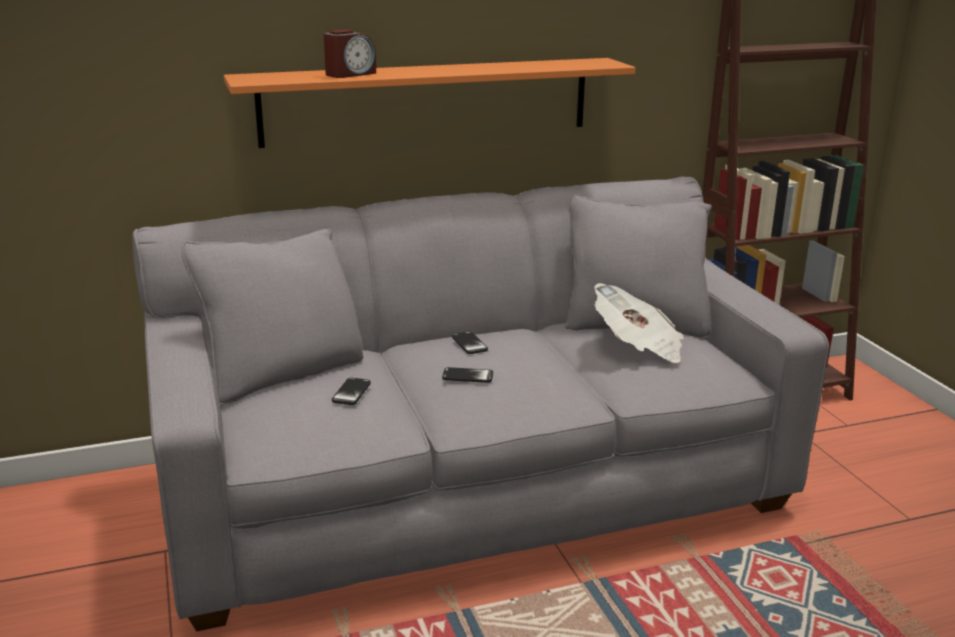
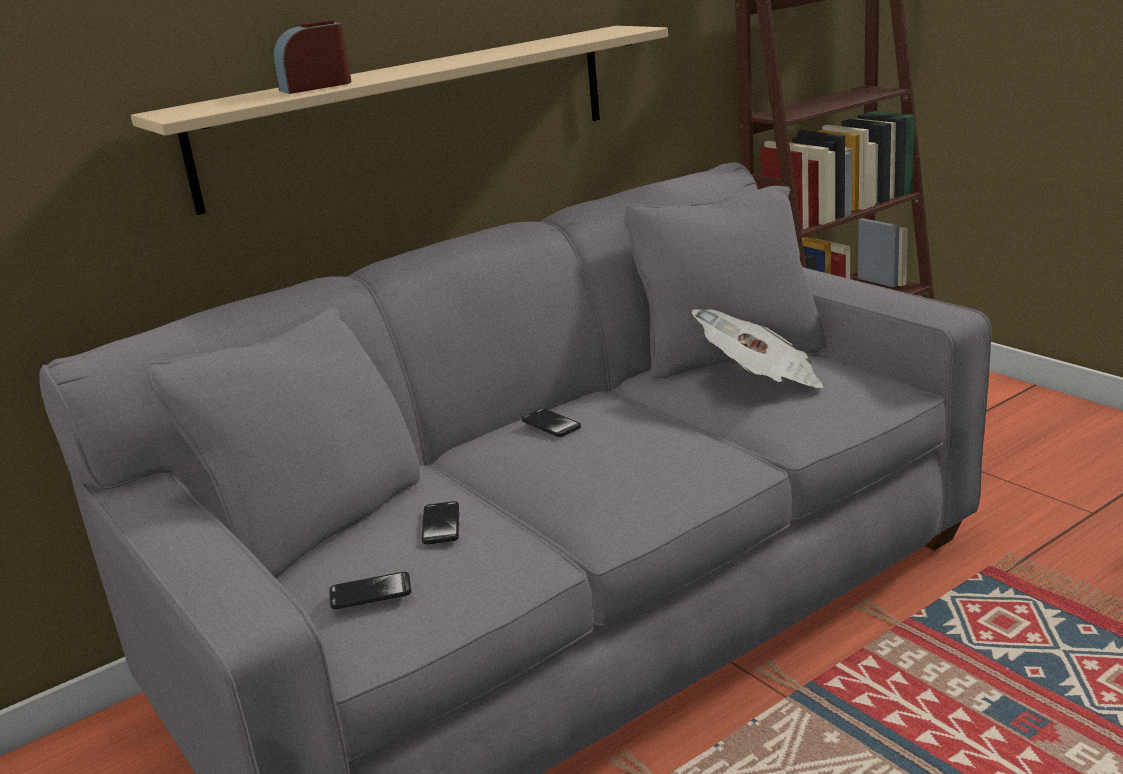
camera: 15 degrees left, 0 degrees up
(350, 74) = (316, 86): alarm clock -> alarm clock turned 150 degrees counterclockwise
(427, 101) = (411, 114): orange shelf -> beige shelf
(467, 376) = (580, 465): phone -> phone (370, 592)

